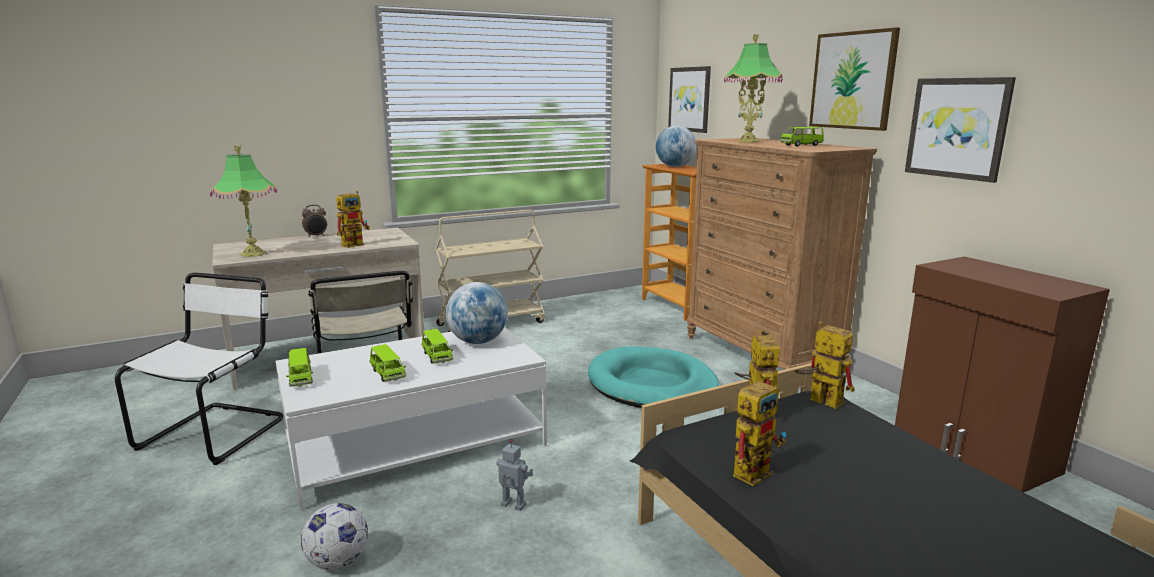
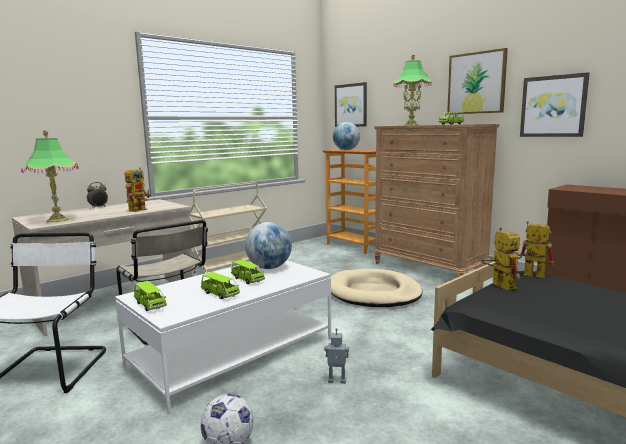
camera: 15 degrees left, 5 degrees down
(651, 384) = (373, 293): turquoise dog bed -> beige dog bed
(754, 470) = (536, 315): toy robot -> none

